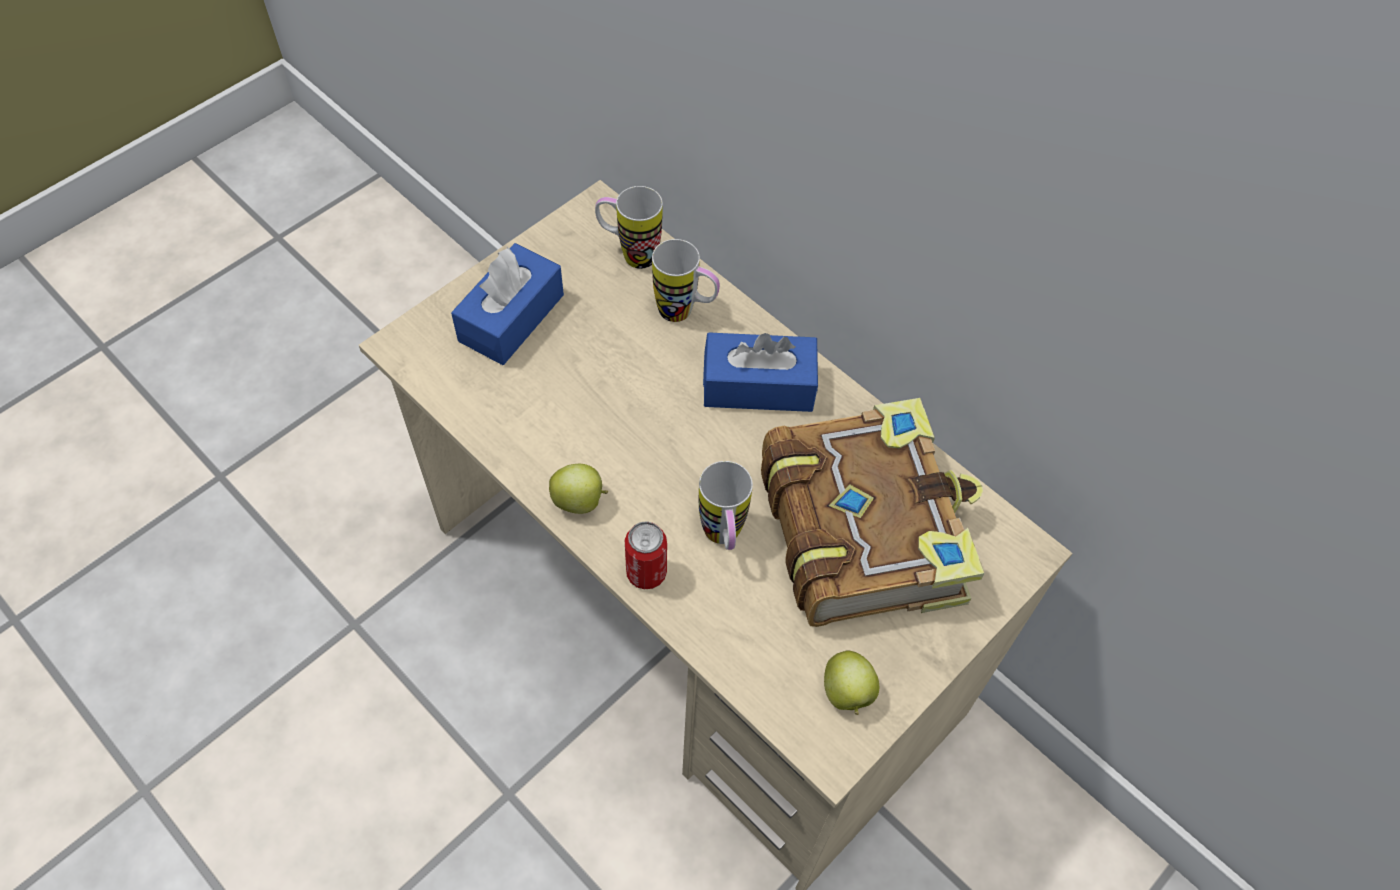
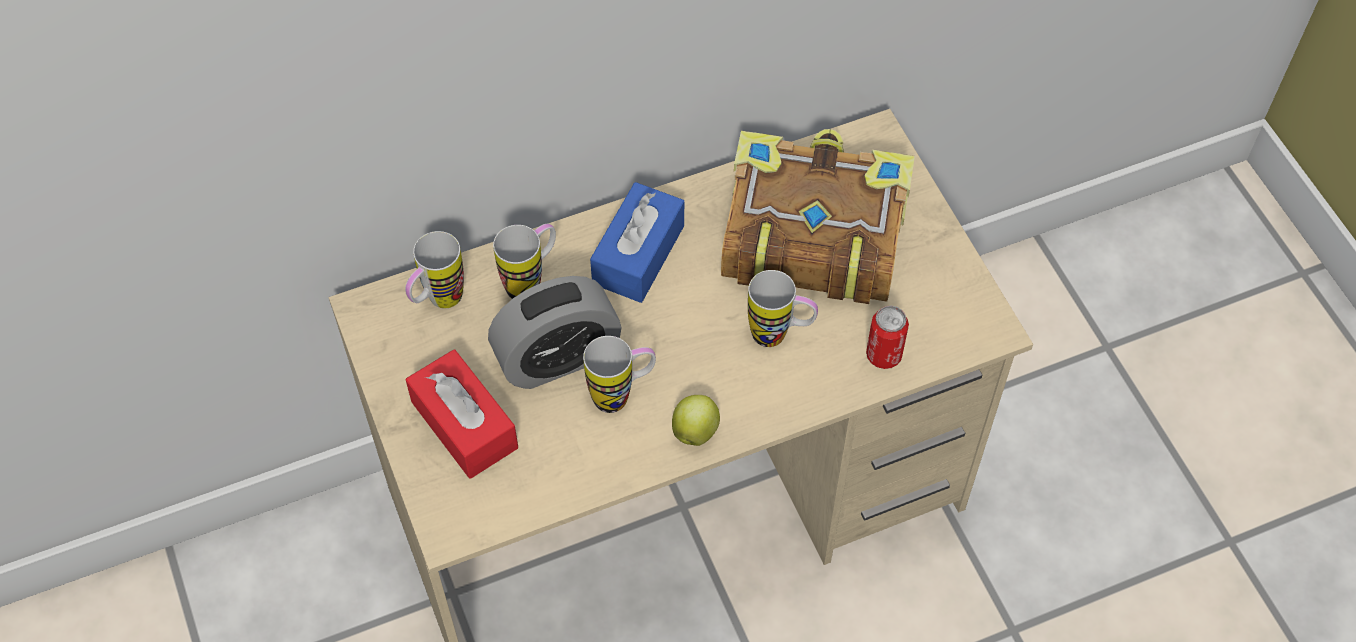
camera: 65 degrees left, 0 degrees up
(511, 318) = (464, 425): blue tissue box -> red tissue box
(593, 426) = (622, 395): none -> mug
(611, 362) = (557, 358): none -> alarm clock
(646, 572) = (787, 403): can -> can (883, 355)
(847, 693) = (949, 301): apple -> none

